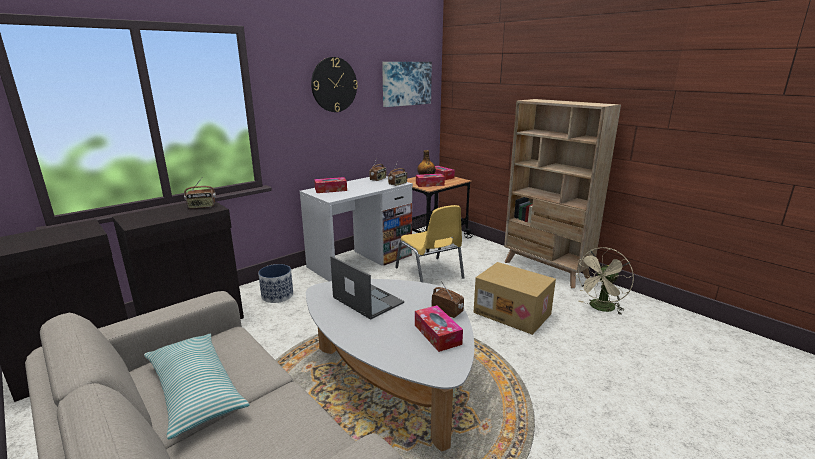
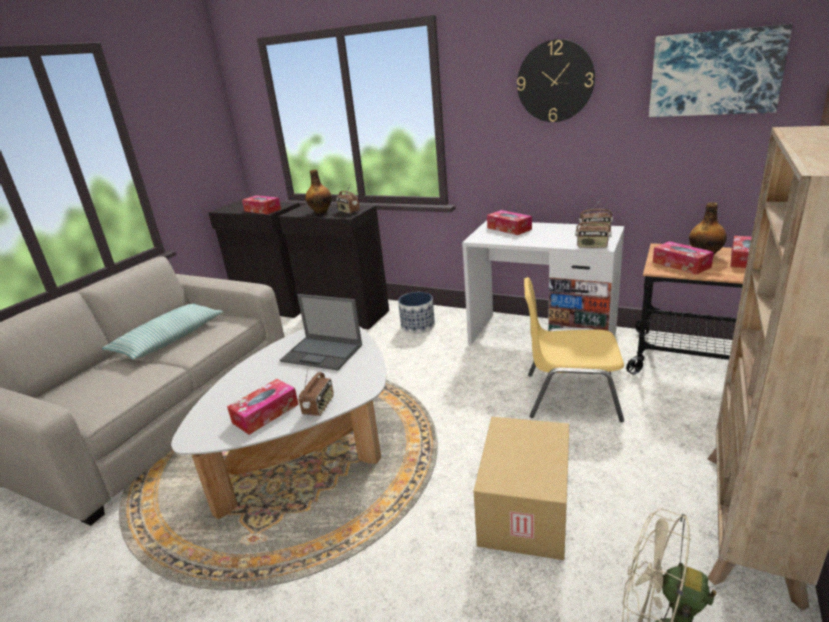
camera: 70 degrees right, 5 degrees up
(71, 235) = (262, 210): none -> tissue box
(171, 214) = (321, 212): none -> bottle
(367, 300) = (322, 353): laptop -> laptop turned 90 degrees clockwise
(430, 273) = (570, 395): yellow chair -> yellow chair turned 60 degrees clockwise

